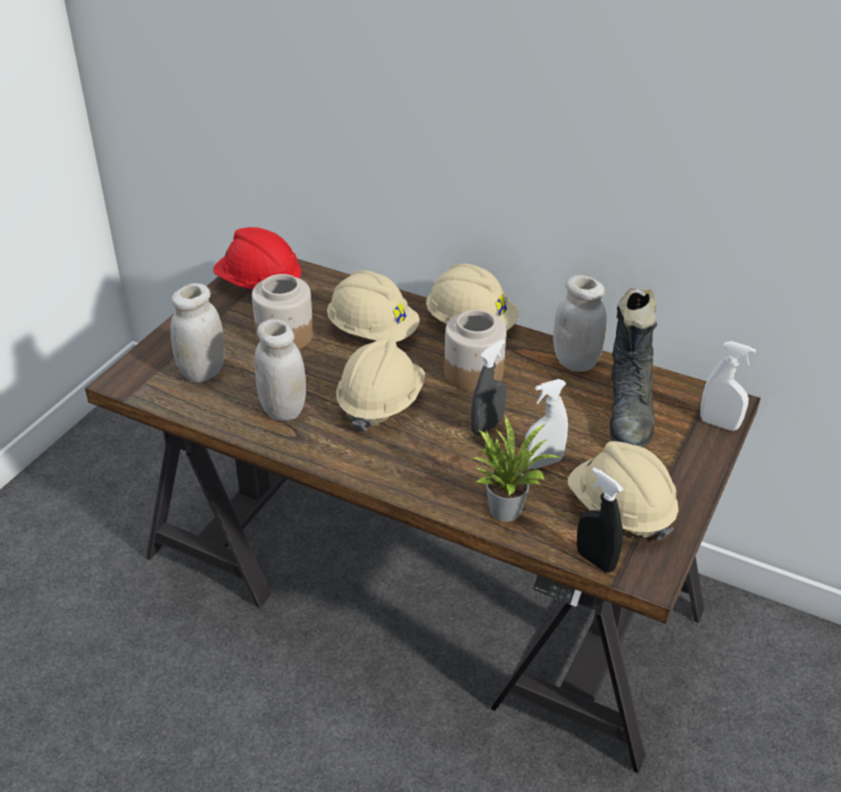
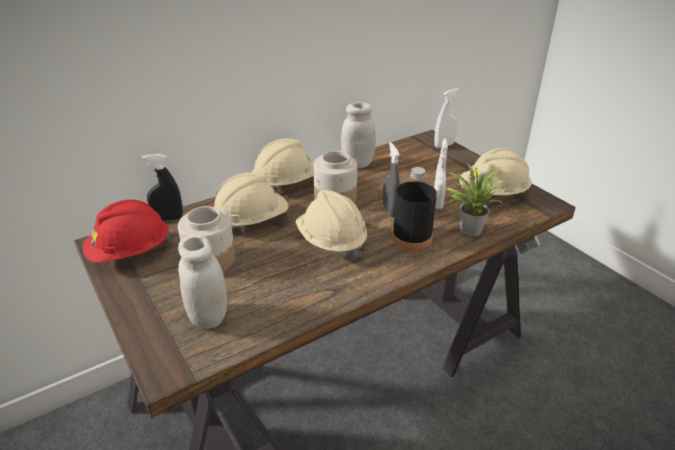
camera: 60 degrees left, 5 degrees down
(283, 409) = (298, 288): white jar -> none
(442, 463) = (412, 237): none -> black bottle
(595, 560) = (529, 215): black spray bottle -> black spray bottle (168, 218)
(629, 412) = (415, 164): black boot -> none

